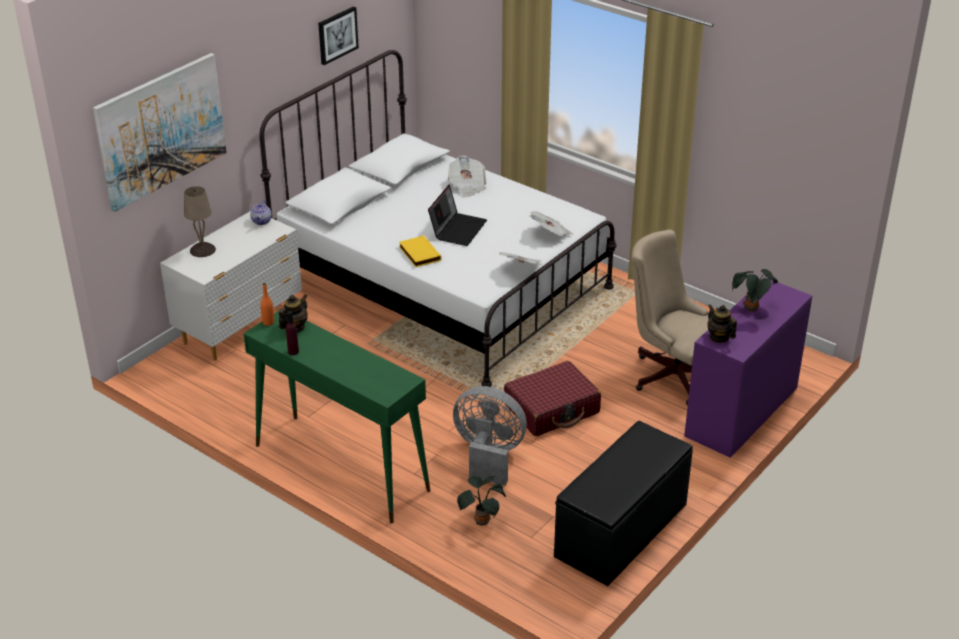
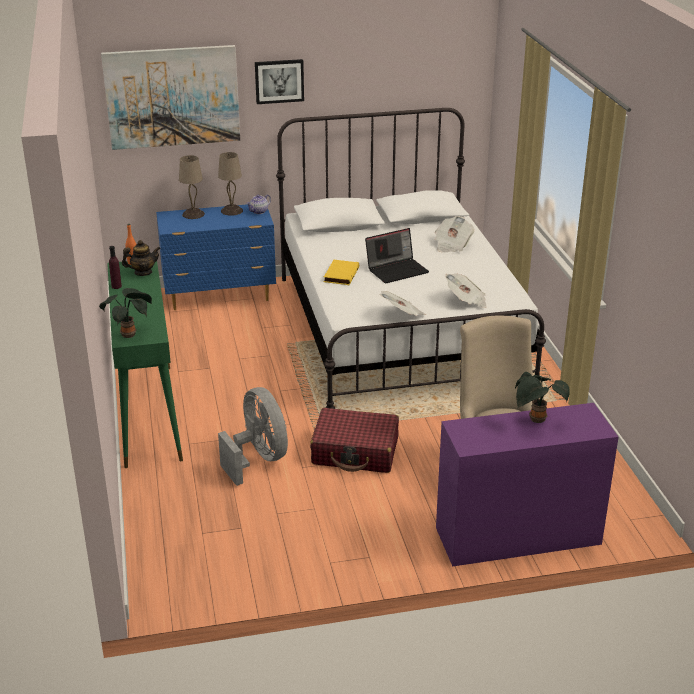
camera: 40 degrees right, 5 degrees down
(234, 231) = (231, 211): none -> beige table lamp
(240, 327) = (220, 296): white dresser -> blue dresser
(337, 35) = (389, 74): picture -> picture (279, 81)
(482, 520) = (186, 500): potted plant -> potted plant (130, 334)
(622, 530) = (277, 569): black bench -> none
(719, 337) = (469, 428): teapot -> none

